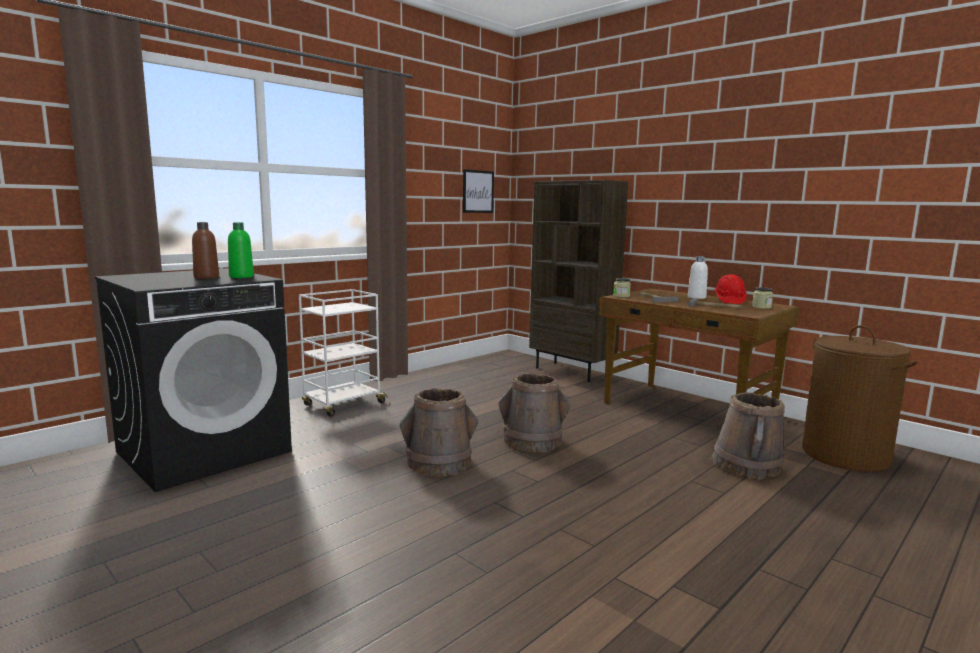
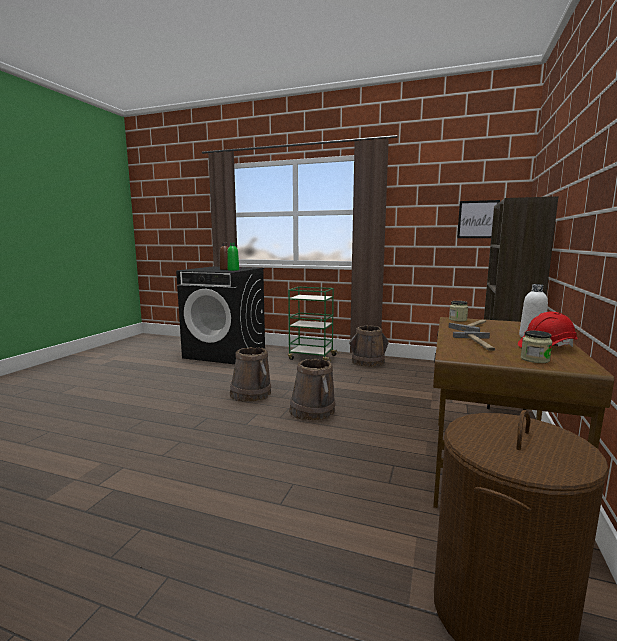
camera: 65 degrees right, 0 degrees up
(343, 404) = (311, 357): white cart -> green cart
(746, 465) = (361, 515): brown bucket -> brown bucket (368, 362)

